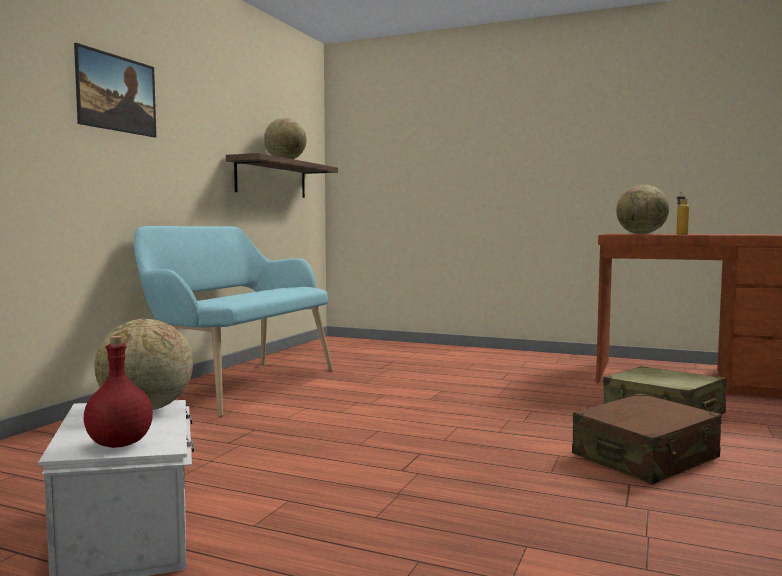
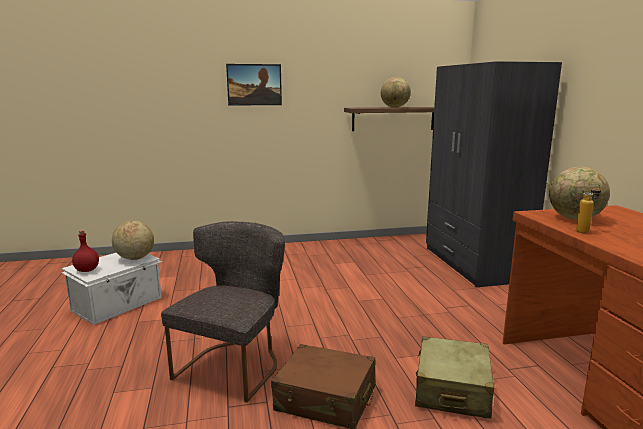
camera: 55 degrees right, 10 degrees up
(239, 385) = (312, 253): turquoise bench -> none
(421, 351) = (474, 264): none -> grey wardrobe
(516, 483) = (235, 364): none -> grey chair

